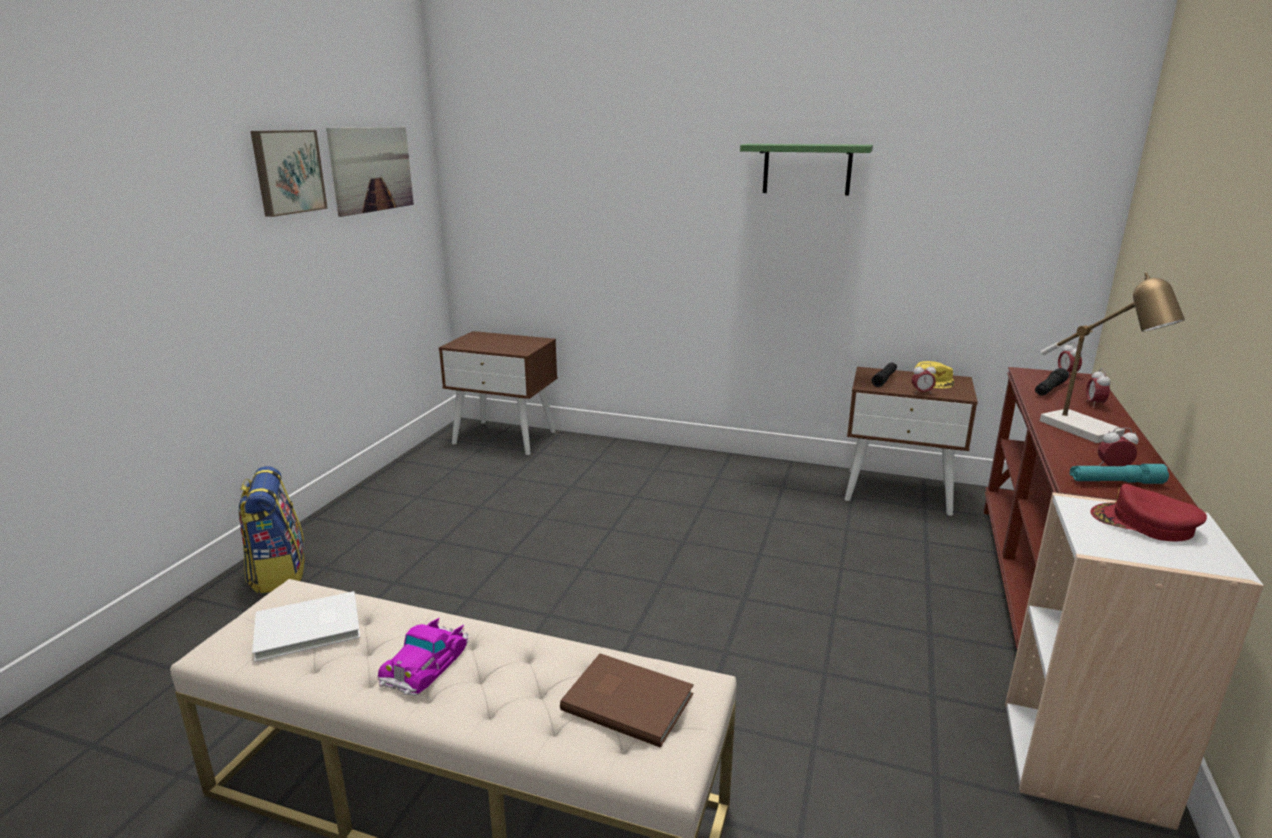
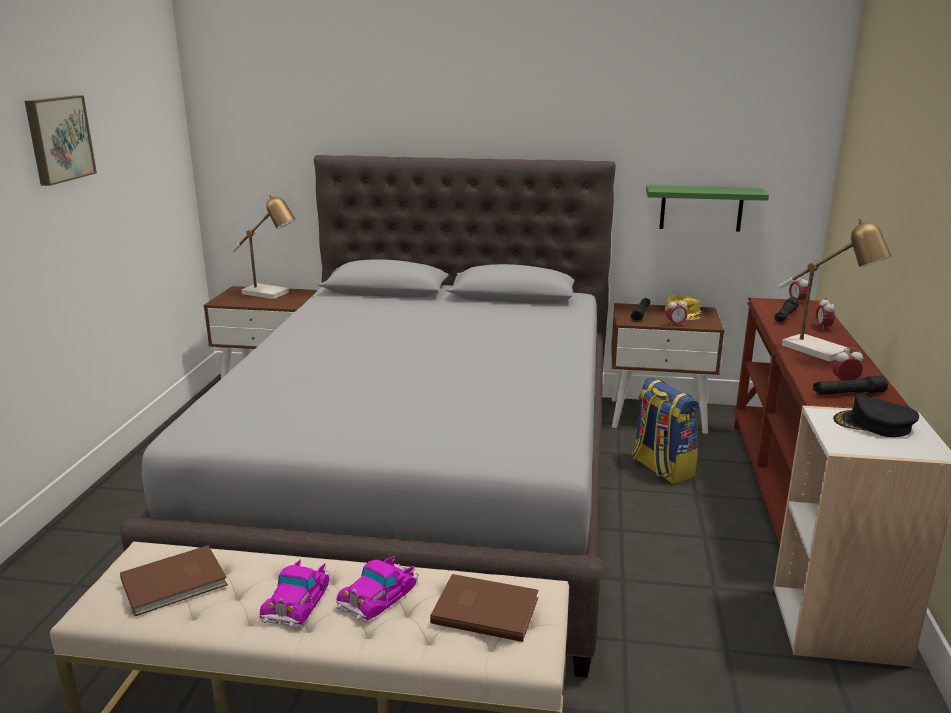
camera: 10 degrees left, 0 degrees up
(278, 572) = (78, 544): backpack -> backpack (661, 468)
(309, 629) = (176, 583): white book -> brown book
(371, 169) = (131, 129): picture -> none
(506, 340) = (271, 294): none -> table lamp
(514, 667) = (378, 594): none -> toy car
(631, 546) = (426, 486): none -> grey bed
(807, 169) = (560, 123): green shelf -> green shelf (701, 208)
(1115, 482) = (848, 393): turquoise flashlight -> black flashlight
(1144, 523) = (874, 425): red cap -> black cap

